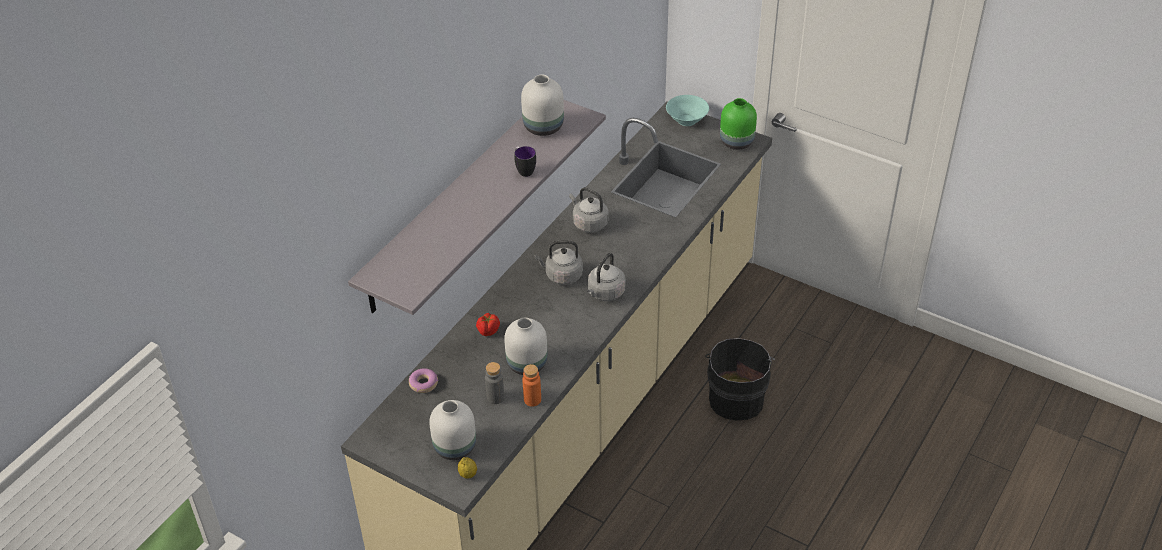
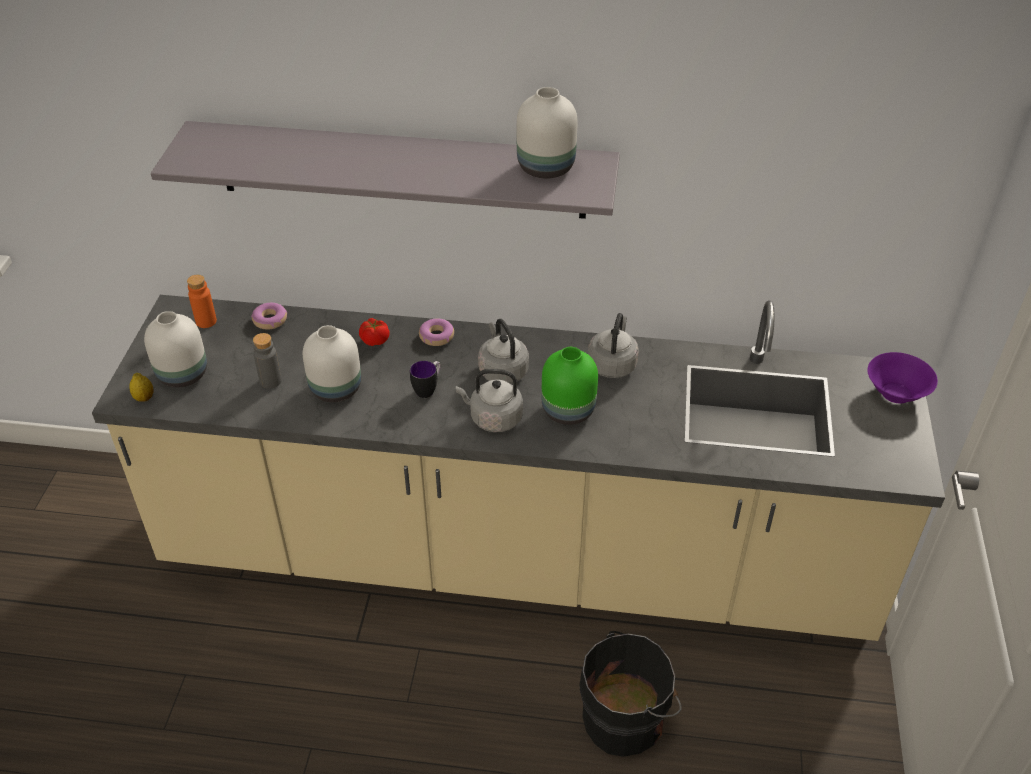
camera: 65 degrees right, 0 degrees up
(505, 298) = (436, 336): none -> donut
(524, 170) = (448, 177): mug -> mug (428, 389)
(532, 400) = (279, 412): orange bottle -> orange bottle (206, 321)
(686, 120) = (895, 392): turquoise bowl -> purple bowl
(736, 141) = (897, 458): green vase -> green vase (569, 410)

